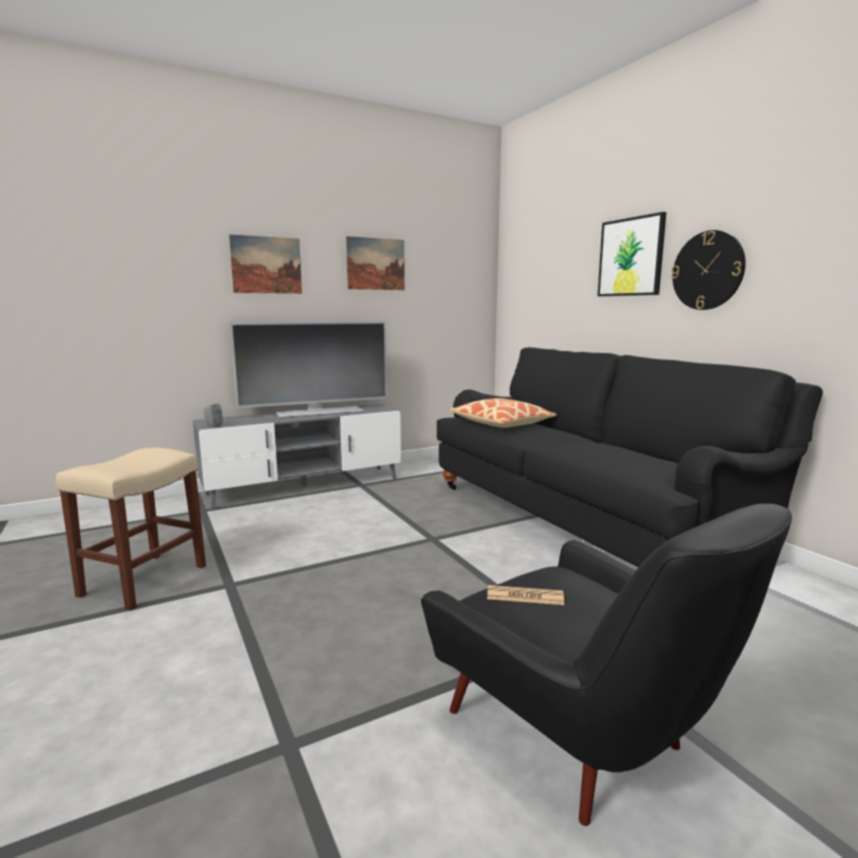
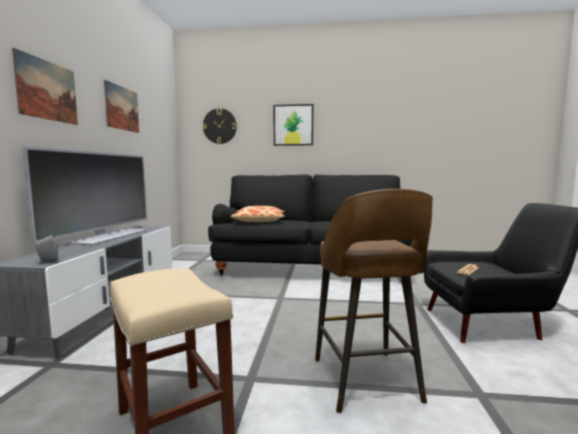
camera: 55 degrees left, 5 degrees down
(264, 648) = (366, 382): none -> brown stool
(707, 270) = (339, 134): wall clock -> wall clock (219, 126)

